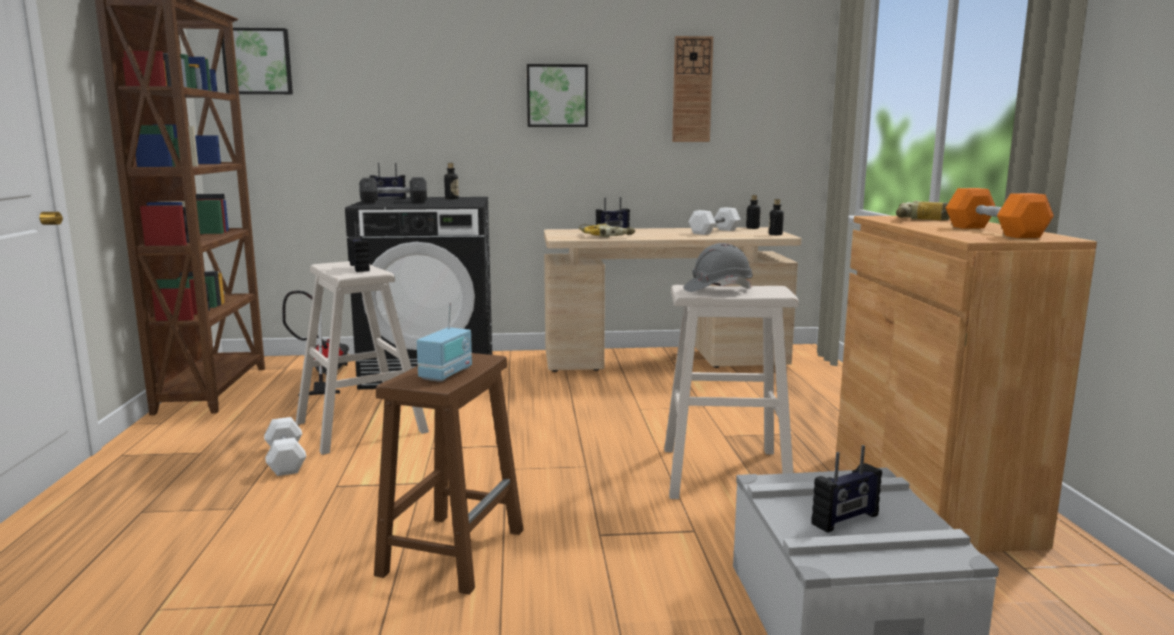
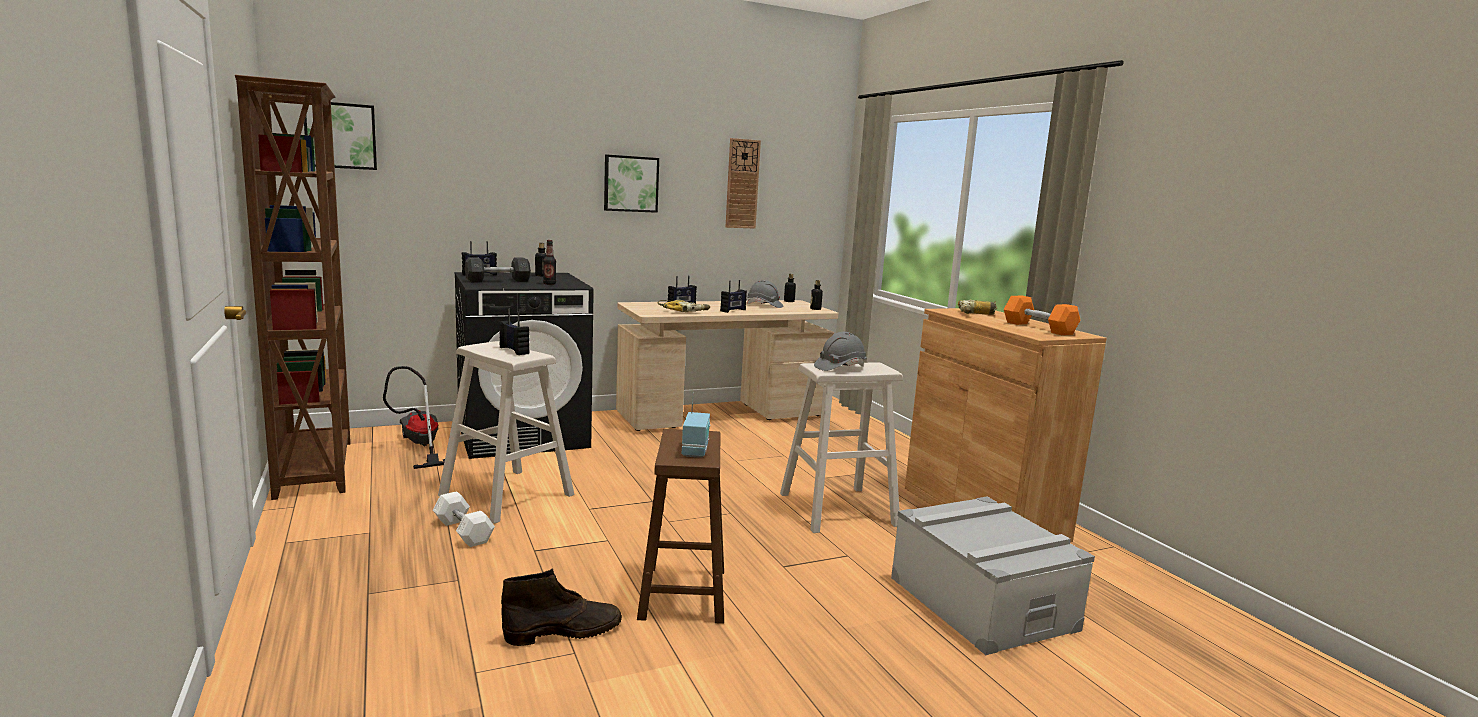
camera: 20 degrees left, 0 degrees up
(286, 578) = (564, 631): none -> brown boot
(442, 204) = (549, 284): none -> bottle
(714, 231) = (764, 305): white dumbbell -> grey hard hat
(846, 520) = (990, 535): radio -> radio (733, 310)

